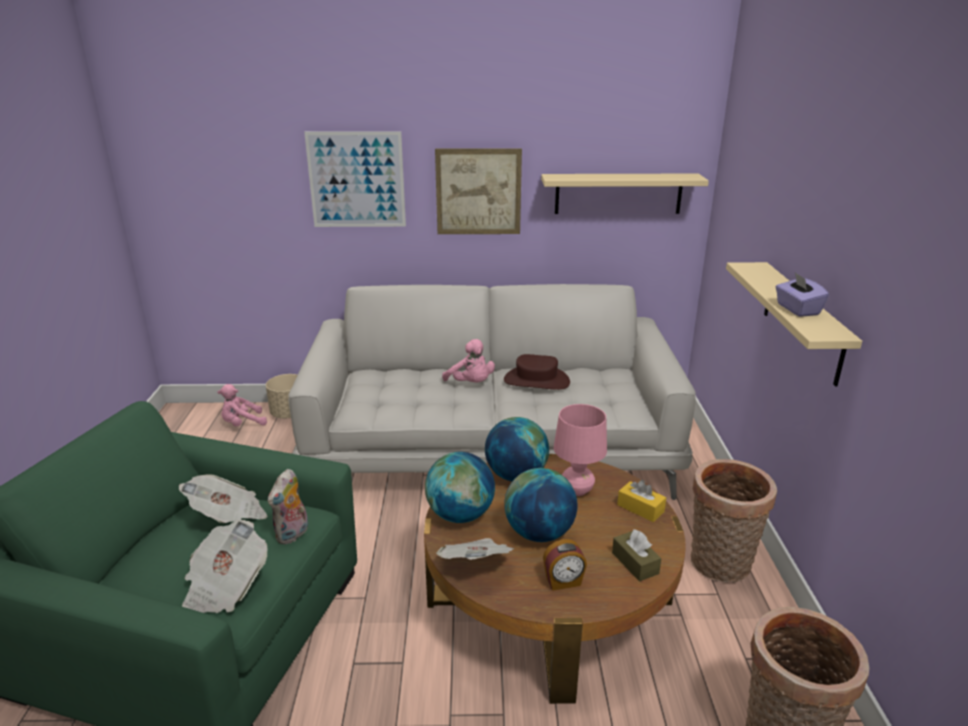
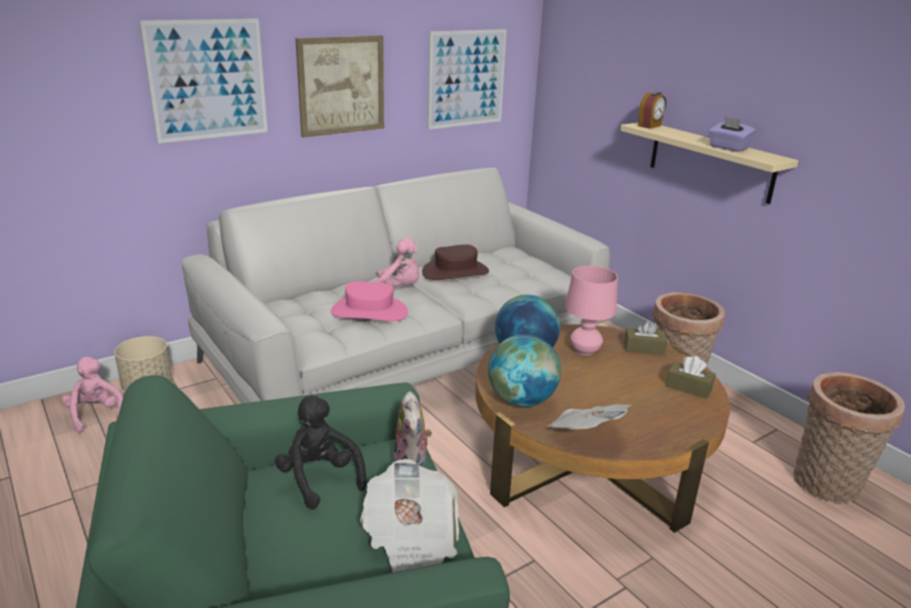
camera: 35 degrees left, 0 degrees up
(228, 516) = (319, 479): newspaper -> black plush toy
(242, 424) = (96, 415): pink plush toy -> pink plush toy turned 120 degrees clockwise
(422, 397) = (369, 312): none -> pink hat
(539, 533) = (599, 391): globe -> none
(563, 582) = (661, 419): alarm clock -> alarm clock (650, 126)
(618, 193) = (466, 78): beige shelf -> picture
(640, 508) = (644, 348): yellow tissue box -> brown tissue box

